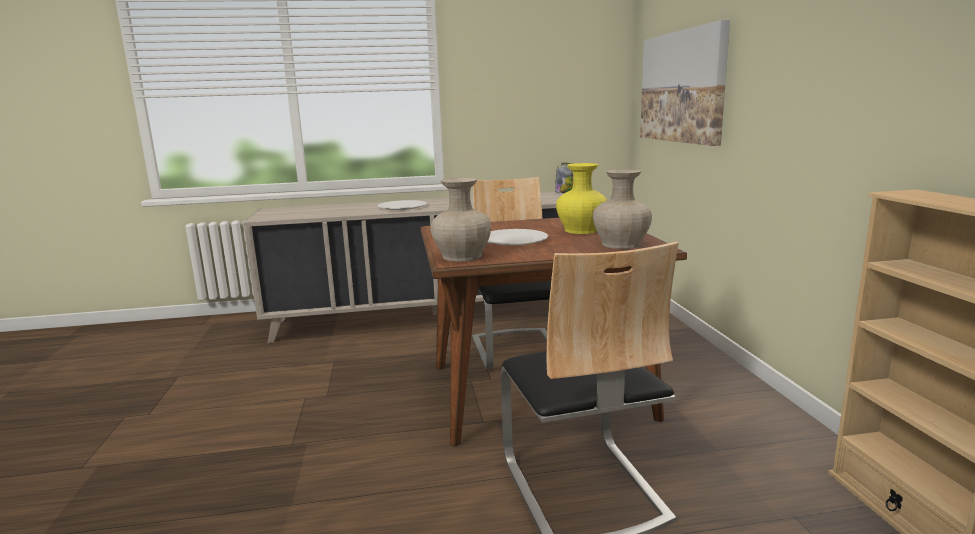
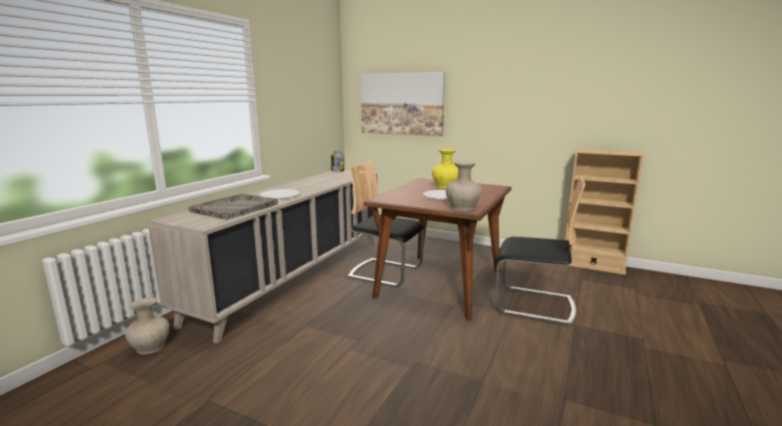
camera: 55 degrees left, 0 degrees up
(332, 210) = (235, 207): none -> grey tray
(621, 244) = (485, 188): beige vase -> beige vase (151, 346)

